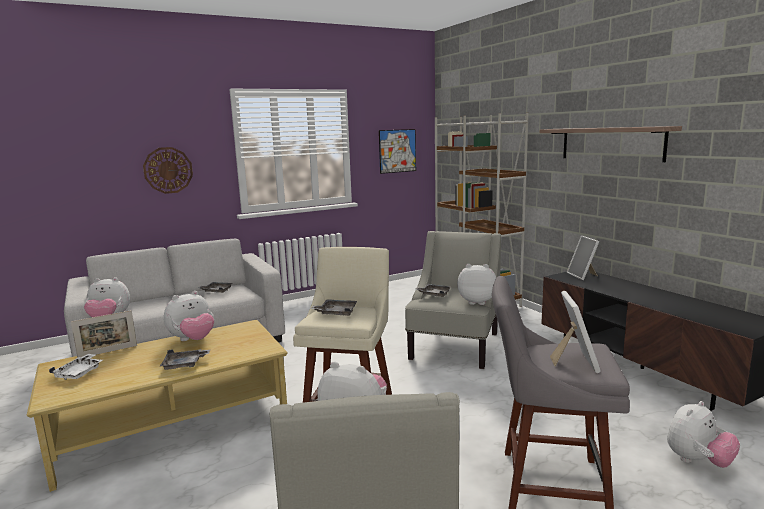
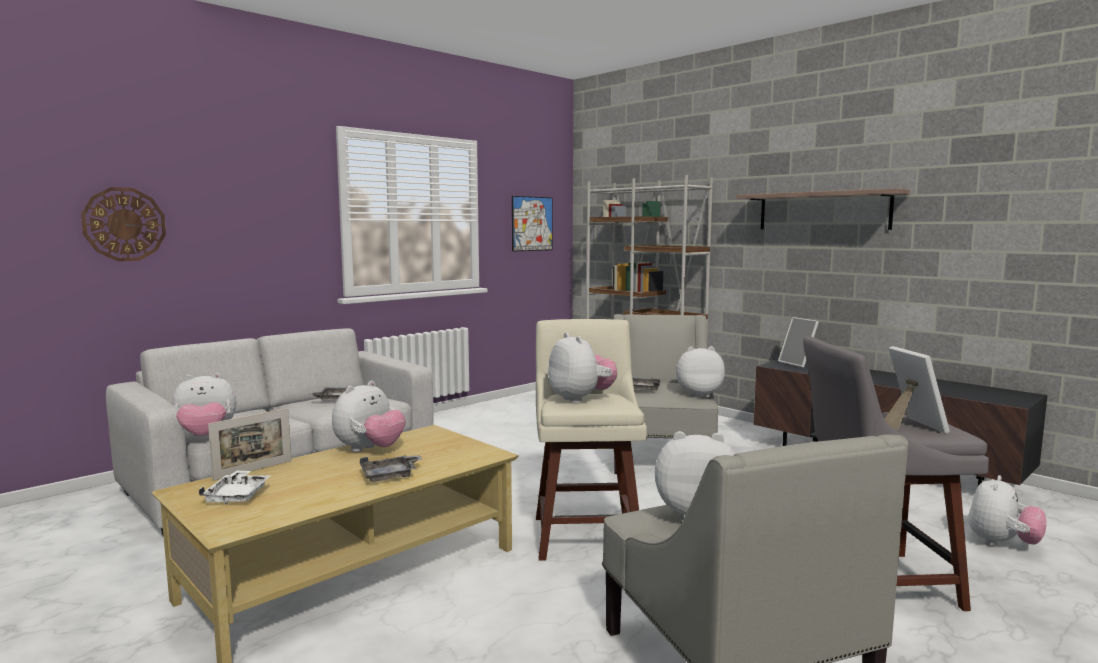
camera: 15 degrees left, 5 degrees down
(168, 170) = (250, 231): wall clock -> wall clock (124, 224)
(336, 313) = (581, 399): grey tray -> plush toy

